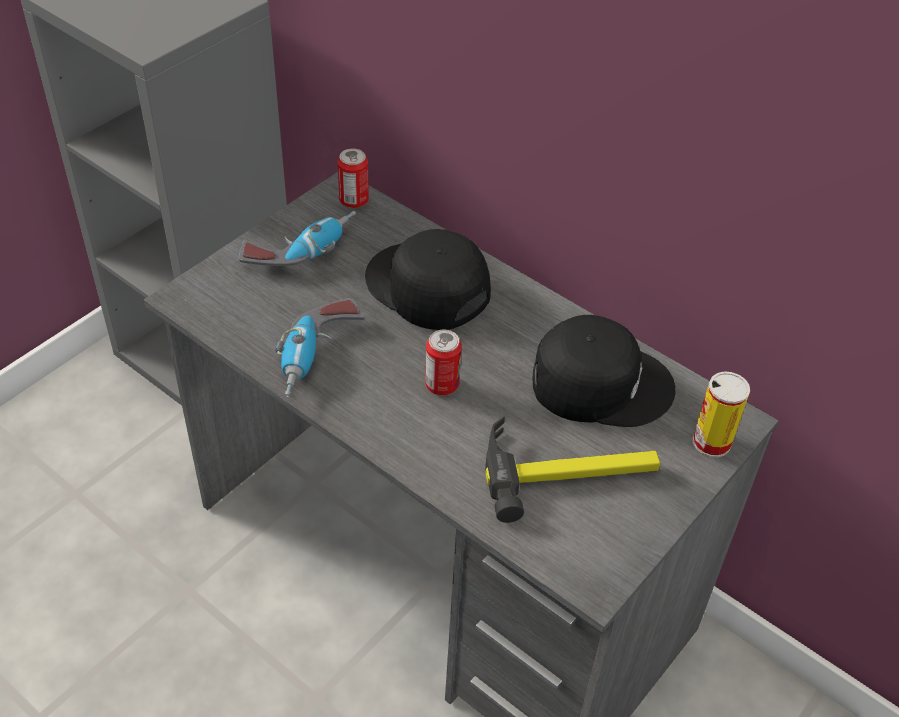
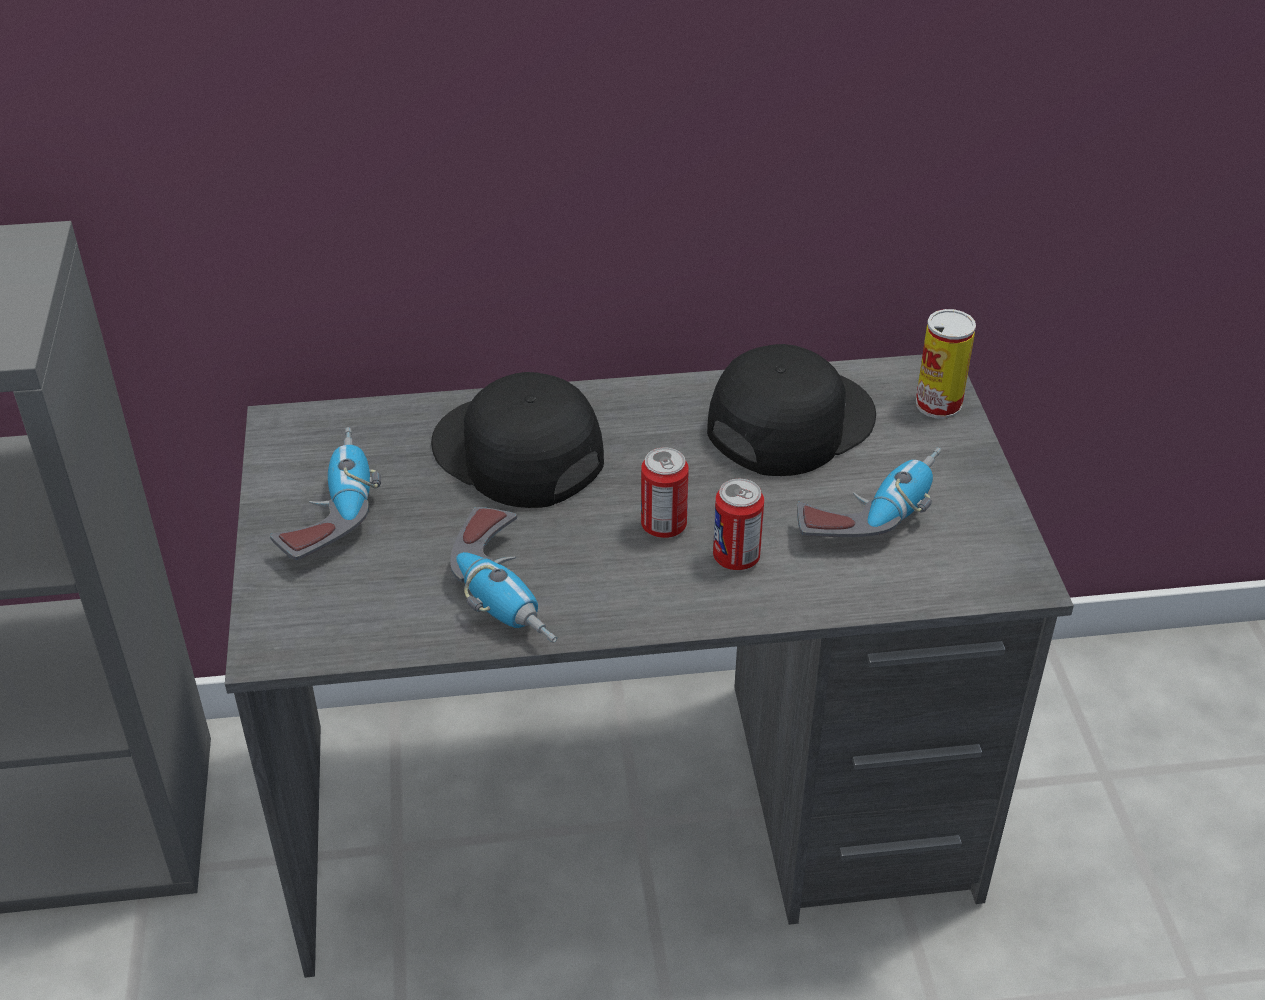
camera: 45 degrees left, 5 degrees down
(354, 201) = (313, 426): can -> can (736, 558)
(426, 288) = (516, 454): black cap -> black cap turned 45 degrees clockwise
(569, 470) = (872, 510): hammer -> power drill

